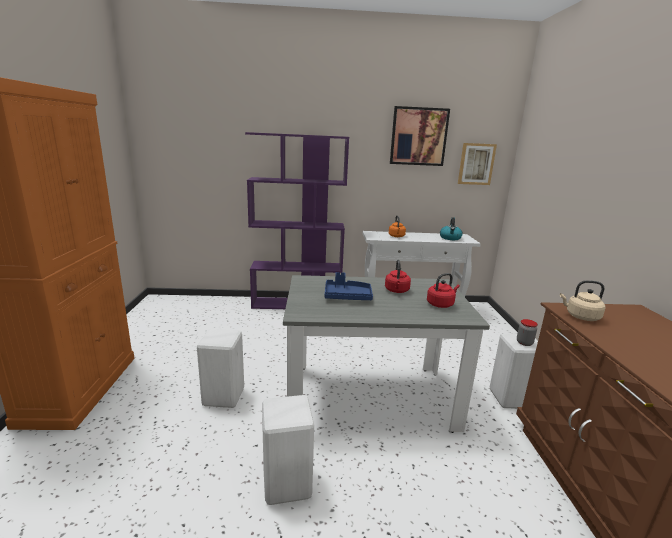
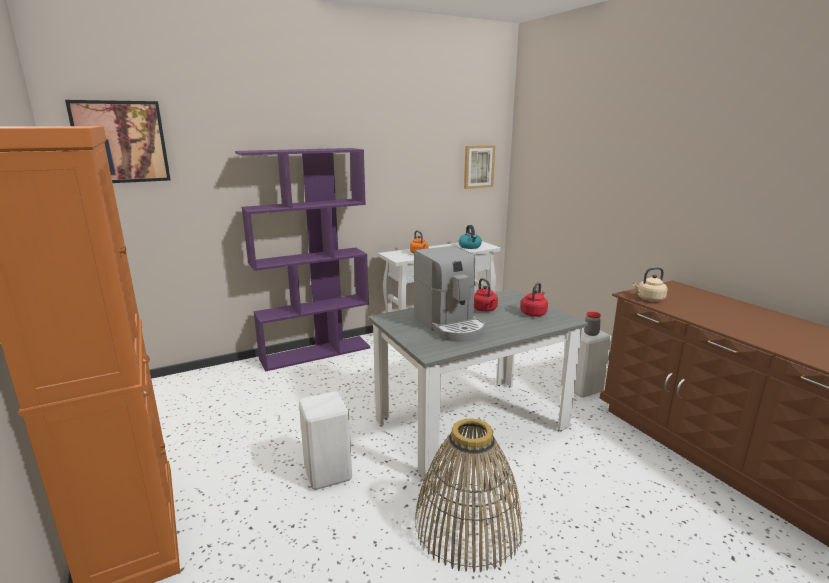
camera: 25 degrees left, 0 degrees up
(288, 485) = (468, 526): white stool -> basket
(347, 296) = (450, 325): blue tray -> coffee machine
(418, 136) = (423, 142): picture -> picture (121, 142)

